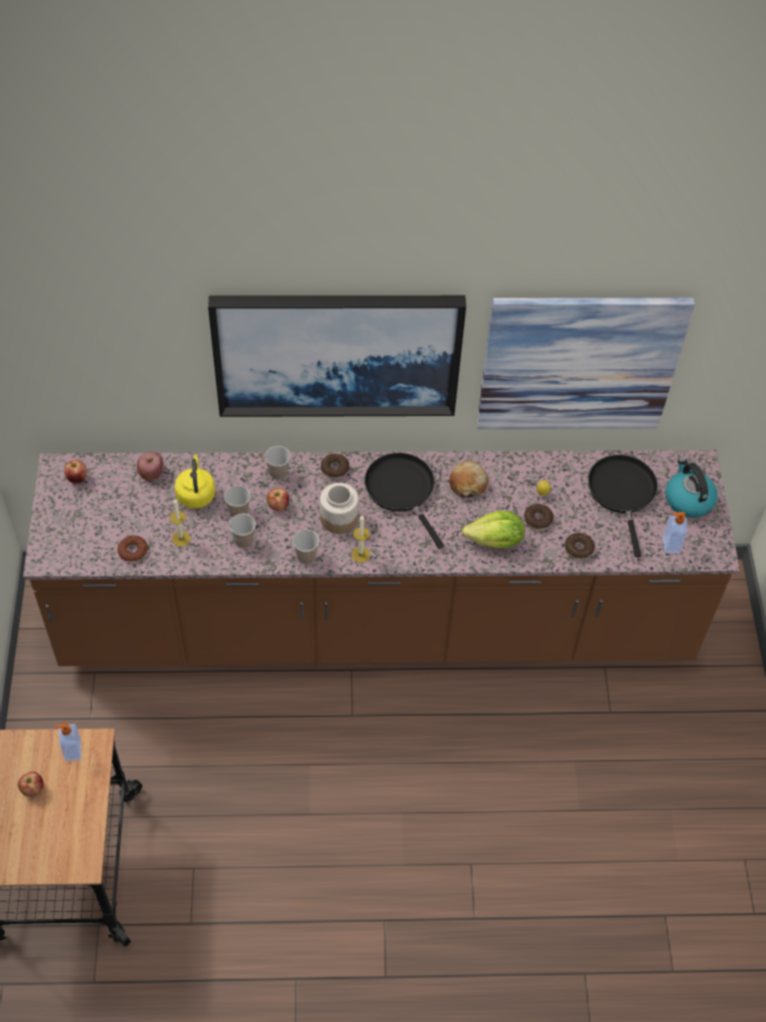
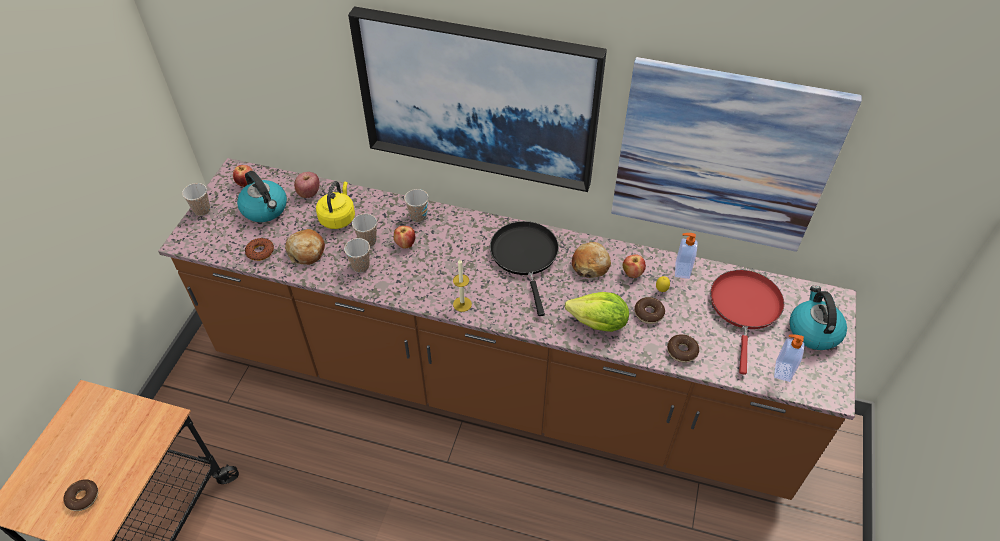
camera: 20 degrees right, 5 degrees down
(33, 789) = (91, 446): apple -> apple (632, 273)
(72, 751) = (143, 420): soap dispenser -> soap dispenser (681, 270)
(114, 503) = (265, 209): none -> kettle
(181, 538) = (306, 251): candle -> bread
(306, 557) = (410, 294): cup -> cup (202, 210)
(335, 469) = (470, 224): donut -> donut (83, 497)
(339, 518) = (456, 267): jar -> none
(622, 492) = (745, 308): black frying pan -> red frying pan

